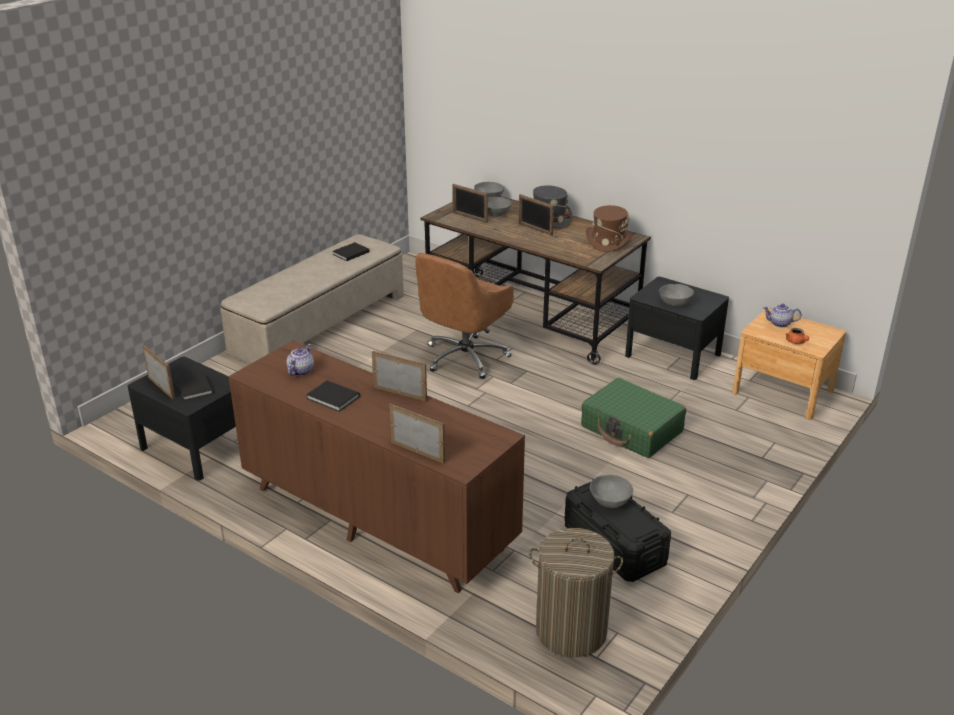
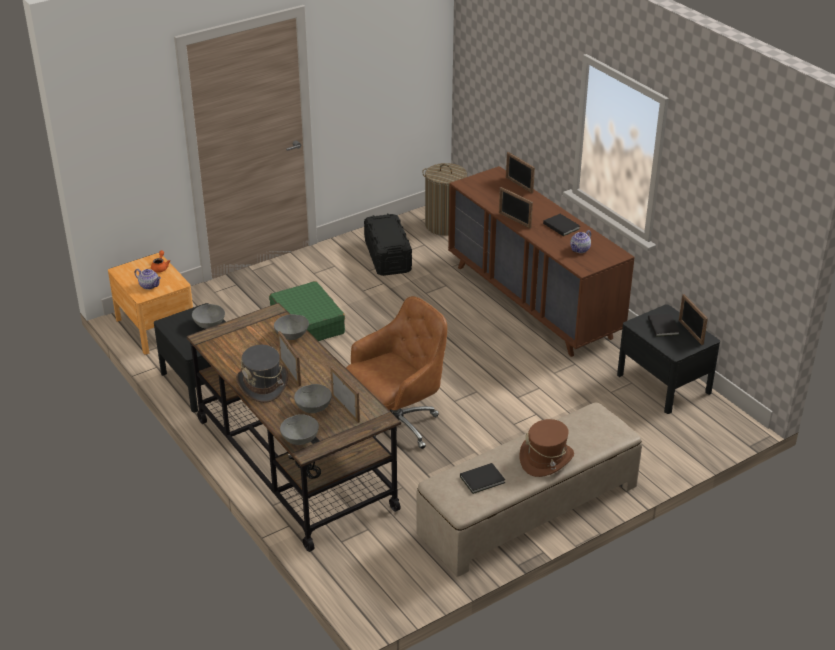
camera: 160 degrees left, 5 degrees up
(608, 241) = (234, 338): brown hat -> brown hat (546, 459)
(610, 501) = (388, 236): grey bowl -> grey bowl (292, 335)

